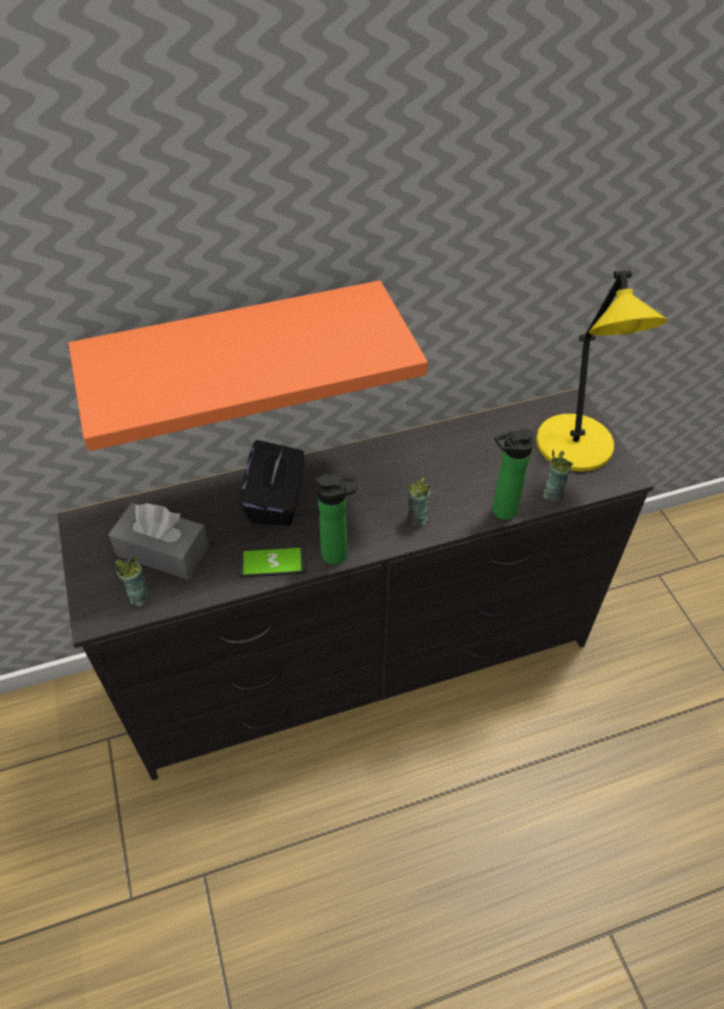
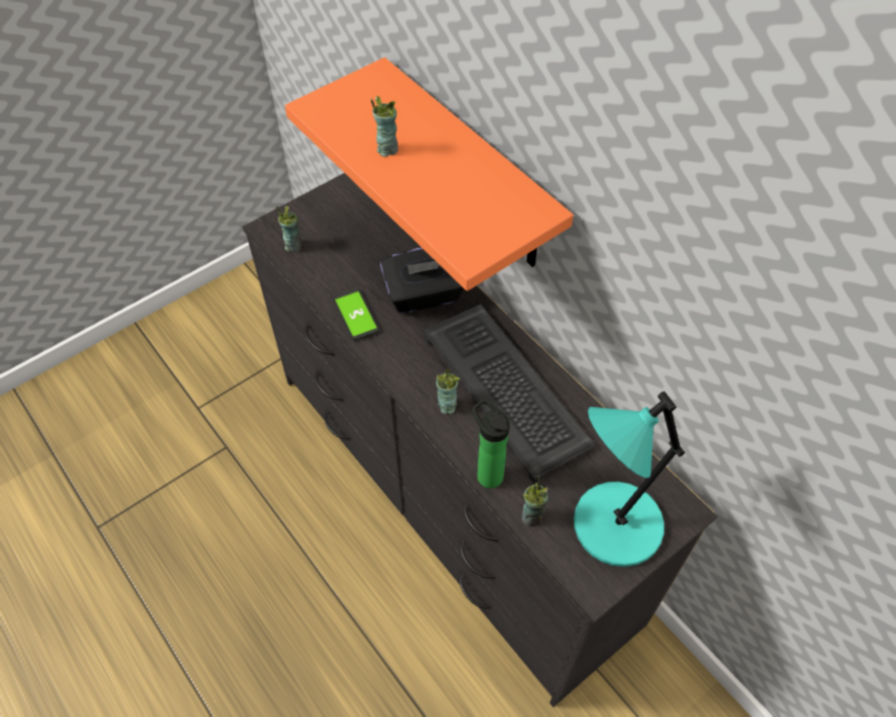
camera: 70 degrees right, 5 degrees up
(163, 551) = (340, 243): grey tissue box -> none
(219, 372) = (387, 149): none -> cup
(339, 555) = (382, 358): bottle -> none
(419, 471) = (508, 391): none -> keyboard
(576, 447) = (613, 527): yellow table lamp -> turquoise table lamp

